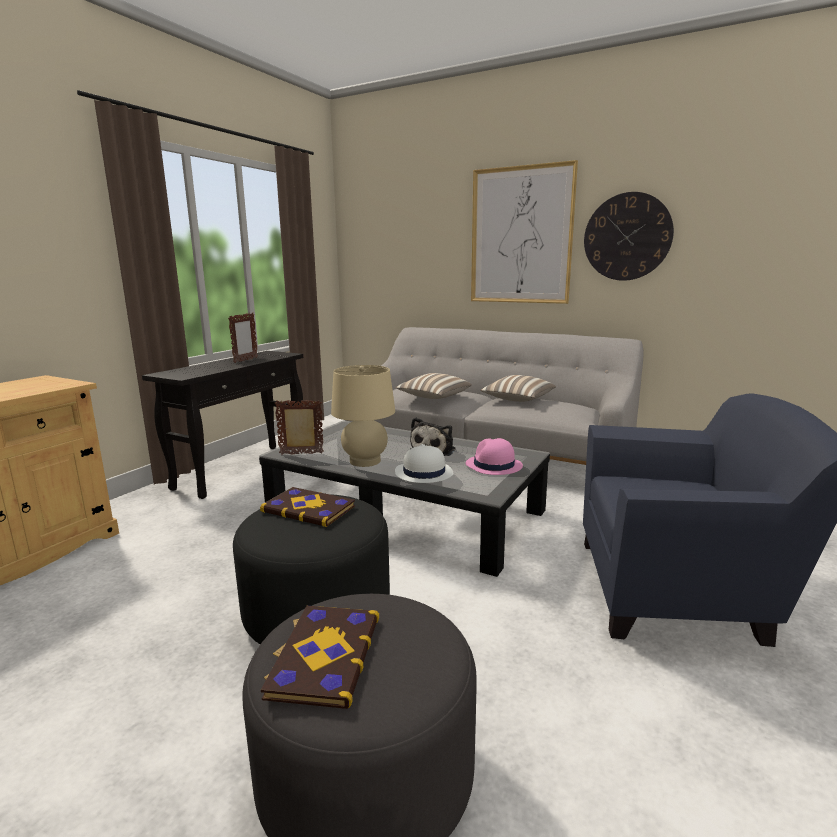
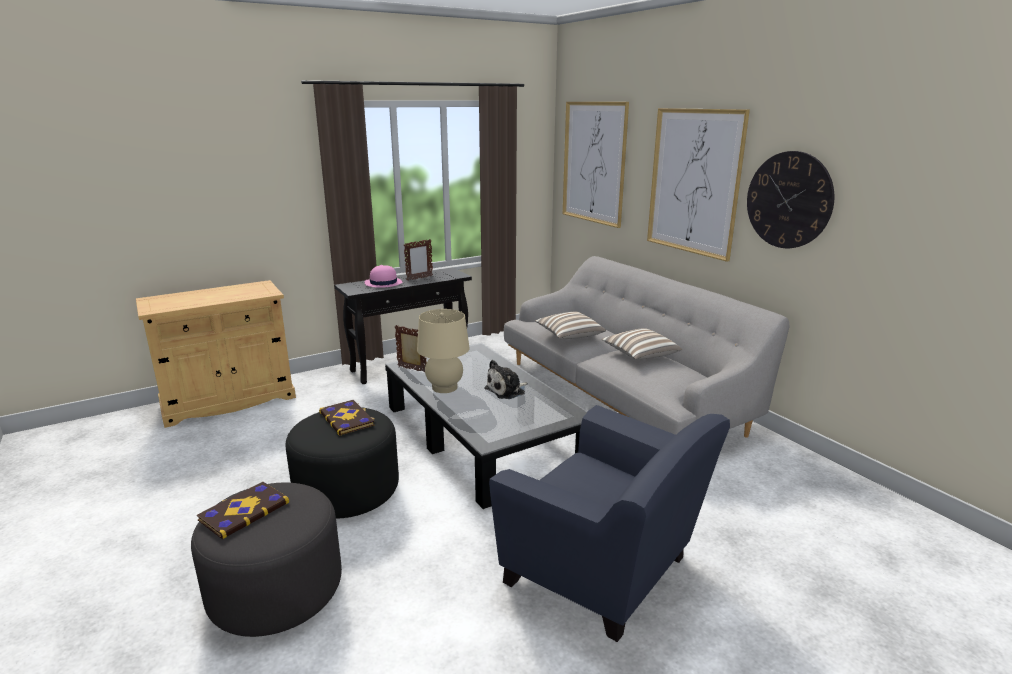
camera: 30 degrees right, 5 degrees up
(393, 235) = (594, 163): none -> picture
(423, 473) = (469, 410): white hat -> none
(493, 466) = (529, 418): pink hat -> pink hat (383, 283)

